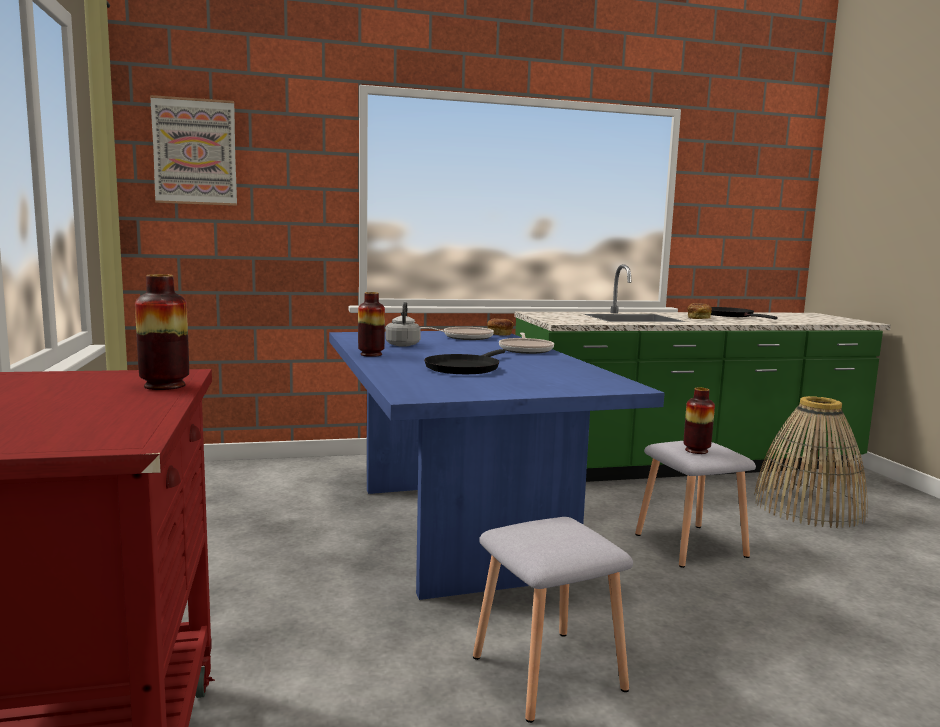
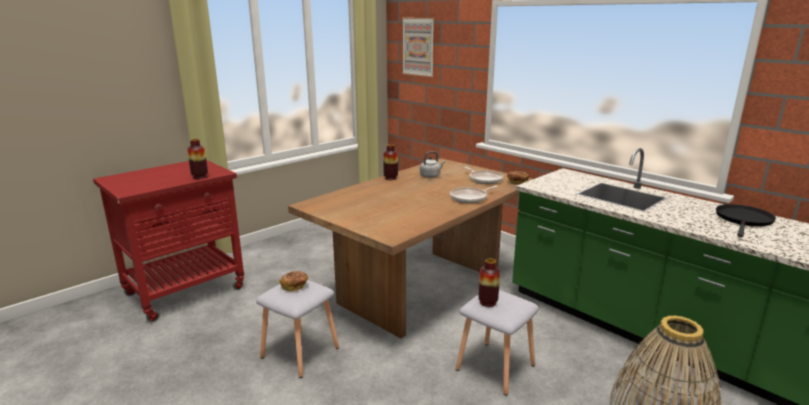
camera: 60 degrees right, 10 degrees up
(460, 529) = (421, 289): blue dining table -> brown dining table
(464, 368) = (386, 199): black frying pan -> none
(699, 318) = (682, 212): bread -> bread (295, 286)

